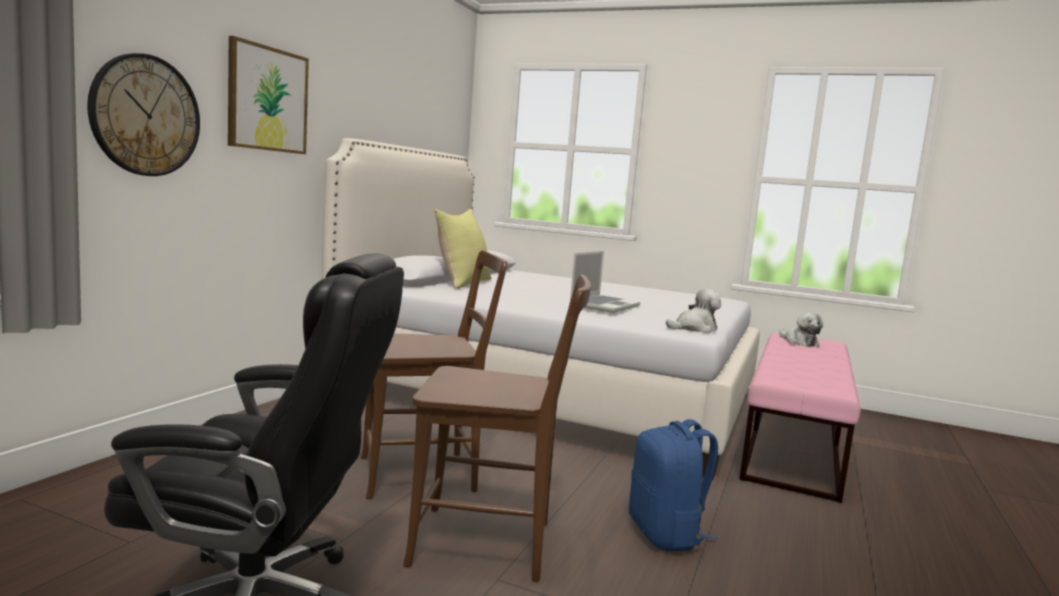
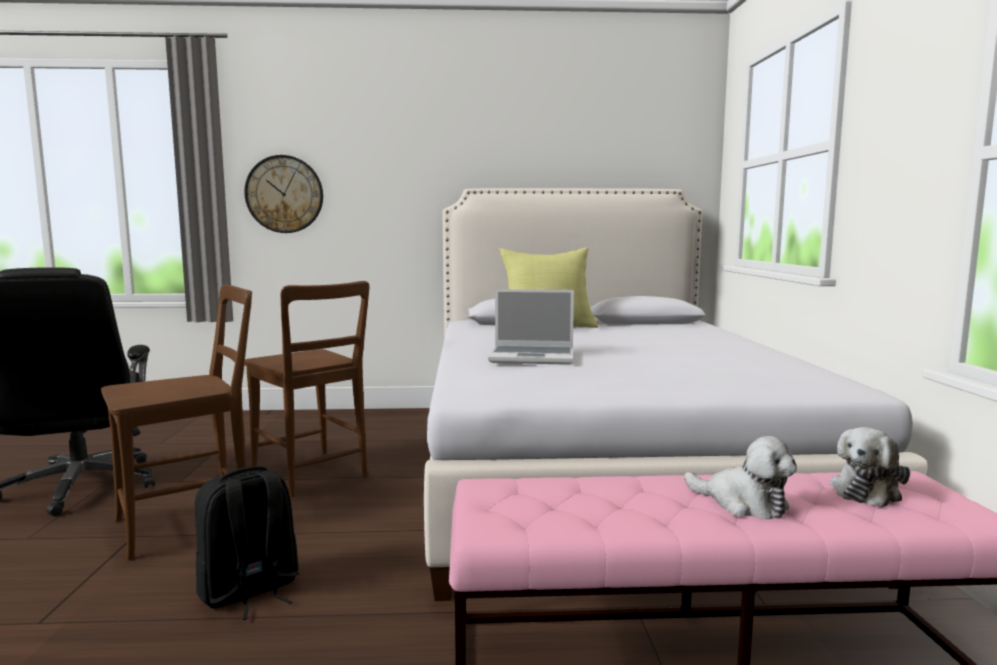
camera: 65 degrees right, 0 degrees up
(267, 99) = (389, 168): picture -> none
(490, 544) = (192, 522): brown chair -> brown chair turned 105 degrees counterclockwise
(666, 534) = (249, 592): blue backpack -> black backpack
(694, 328) = (493, 392): plush toy -> plush toy (743, 503)

